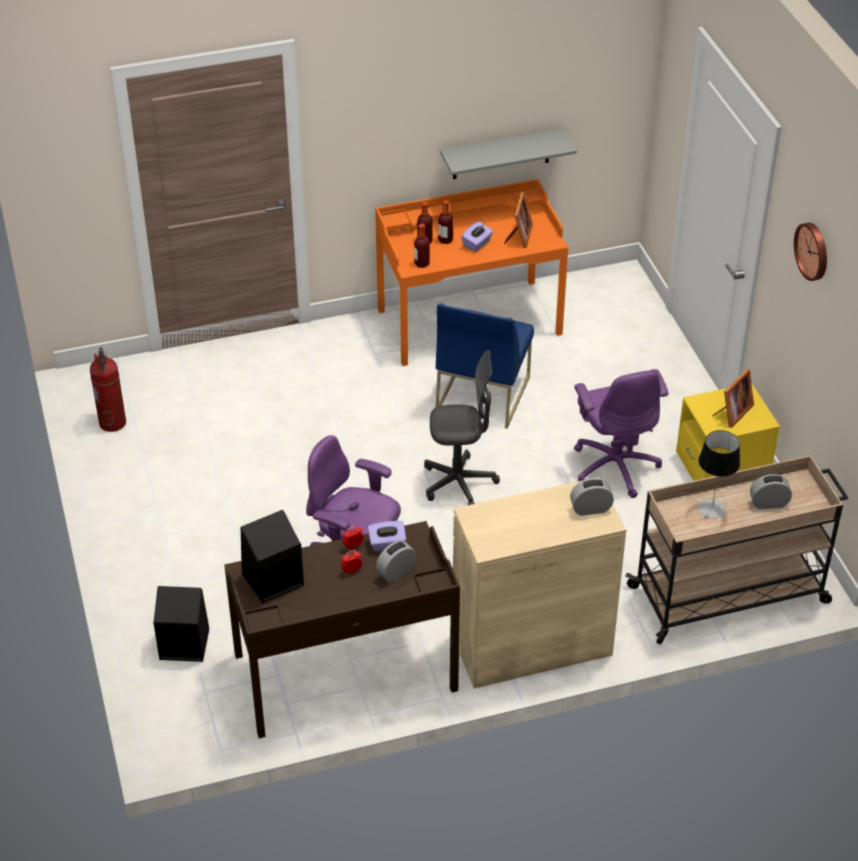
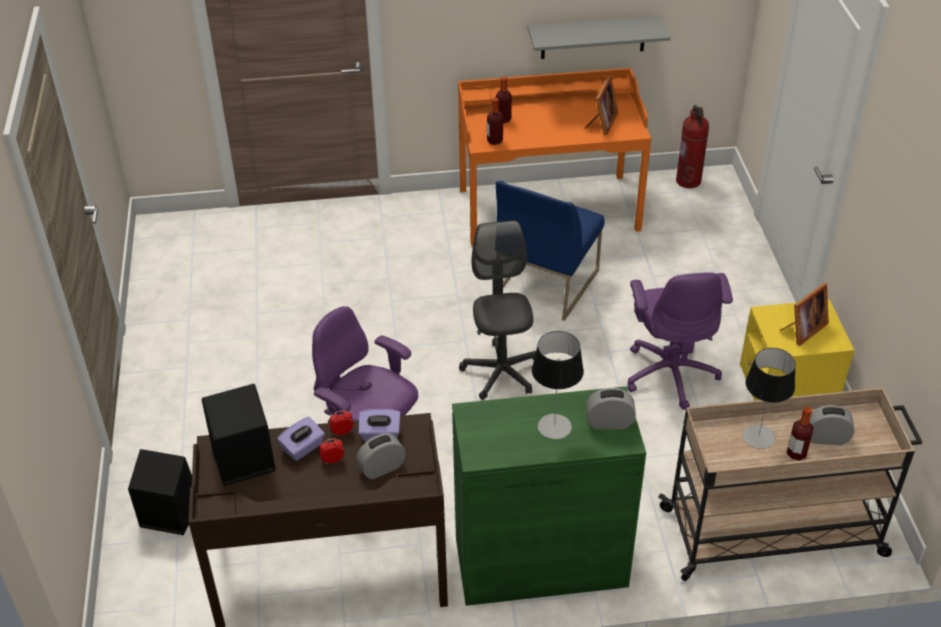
camera: 10 degrees right, 0 degrees up
(112, 423) = (170, 273): fire extinguisher -> fire extinguisher (688, 181)
(445, 240) = (525, 120): bottle -> bottle (796, 453)
(459, 483) = (501, 372): grey office chair -> grey office chair turned 105 degrees counterclockwise
(477, 244) = (556, 127): purple tissue box -> purple tissue box (303, 448)
(531, 644) = (540, 562): beige cabinet -> green cabinet
(545, 517) = (554, 426): none -> table lamp
(813, 251) = (911, 151): wall clock -> none

